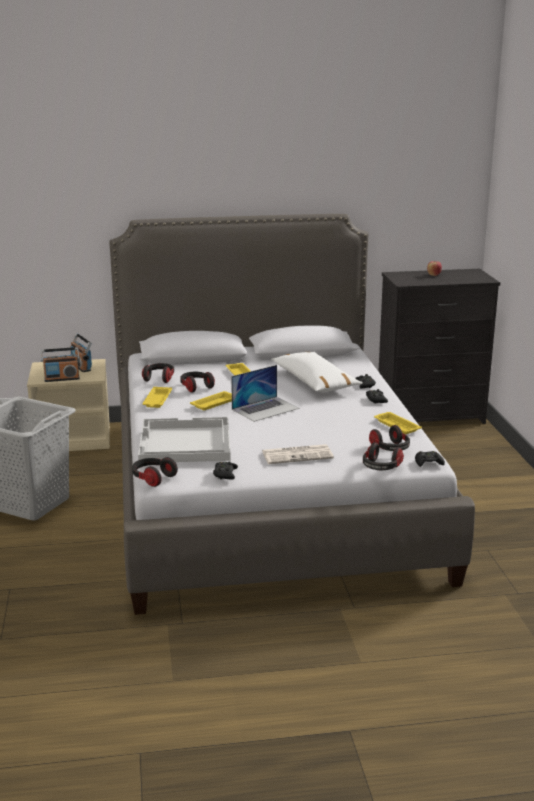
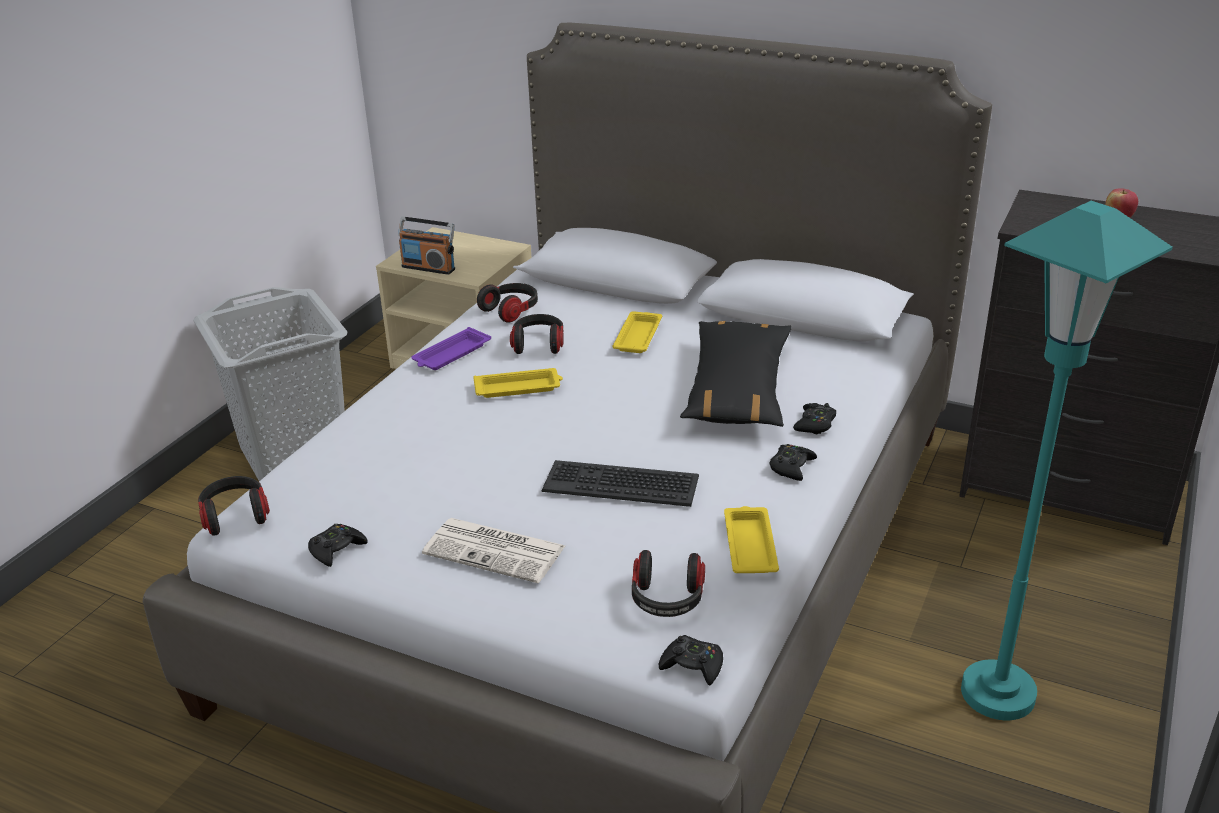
camera: 35 degrees right, 10 degrees up
(81, 367) = (480, 252): radio -> none
(157, 400) = (451, 355): yellow tray -> purple tray
(184, 443) = (363, 459): white tray -> none
(265, 409) = (578, 425): laptop -> none
(315, 382) = (737, 389): white pillow -> black pillow
(315, 422) = (621, 484): none -> keyboard
(381, 467) = (590, 641): headphones -> none
(479, 486) = (998, 693): none -> turquoise floor lamp

